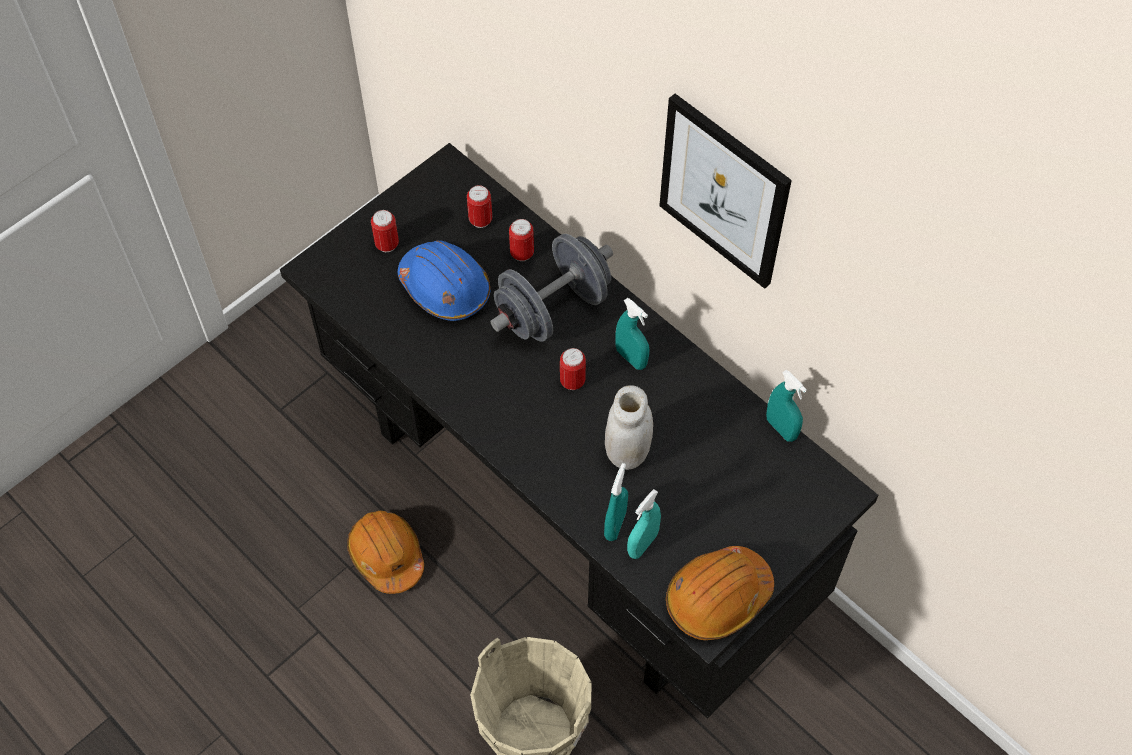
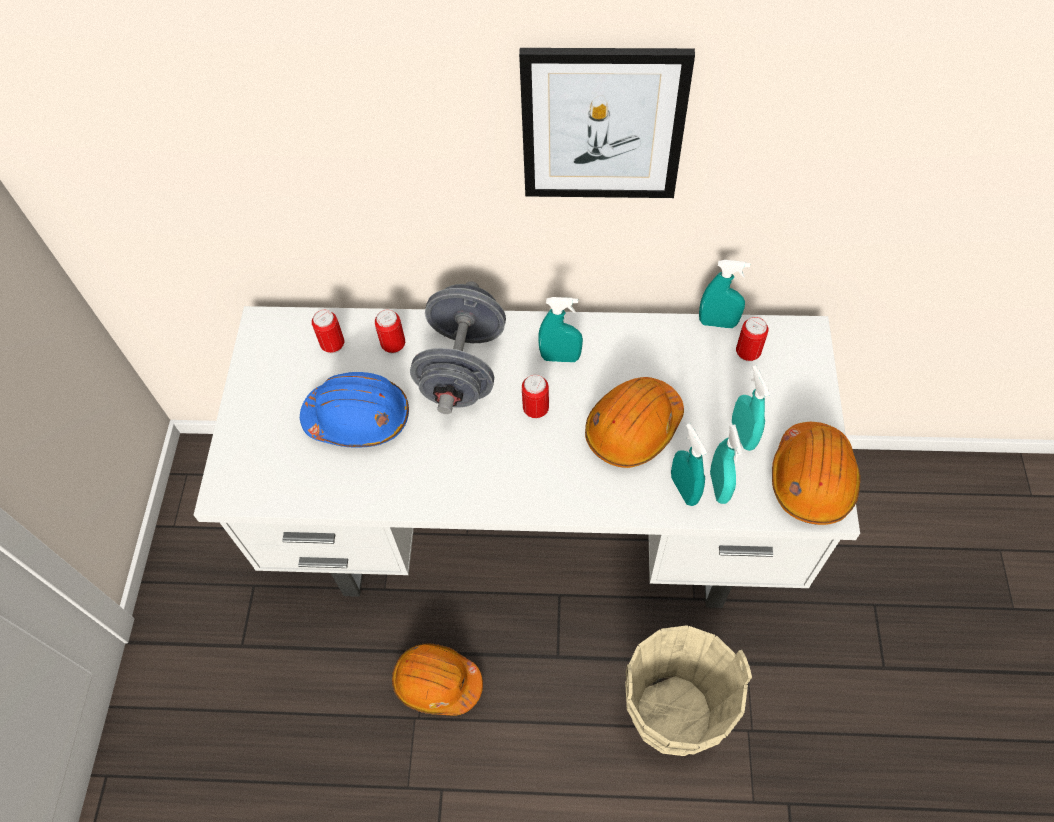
camera: 40 degrees left, 0 degrees up
(387, 244) = (272, 422): can -> can (747, 353)
(569, 510) = (535, 533): black desk -> white desk
(627, 452) = (633, 428): white jar -> orange hard hat
(703, 524) = (743, 435): none -> turquoise spray bottle

